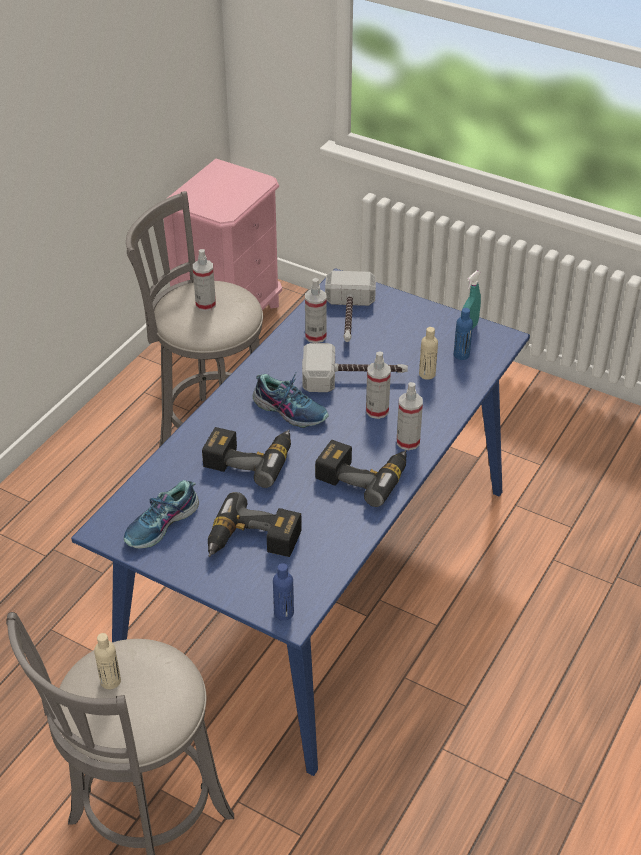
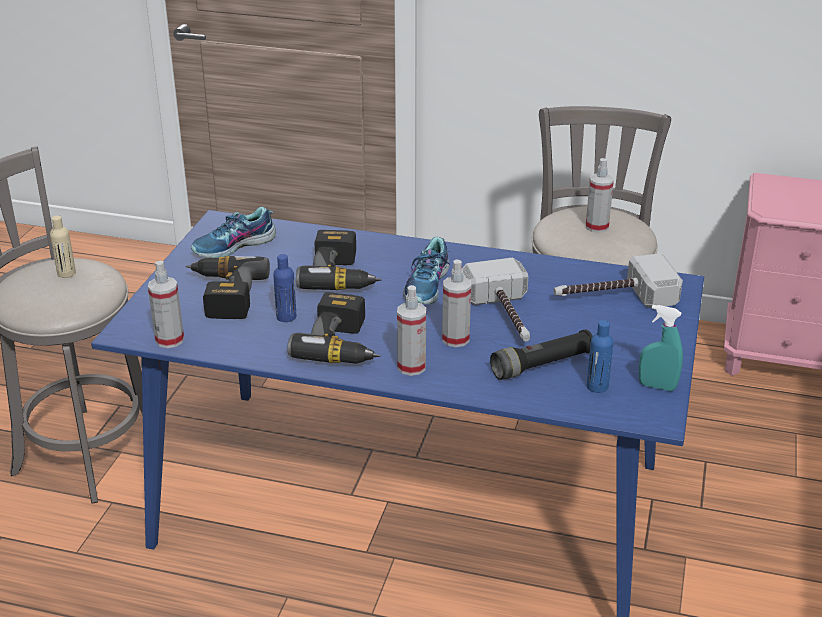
camera: 75 degrees right, 10 degrees down
(162, 525) = (234, 246): shoe -> shoe turned 60 degrees counterclockwise
(284, 613) = (132, 327): blue bottle -> blue bottle (286, 317)
(315, 336) = (563, 282): spray bottle -> spray bottle (169, 340)
(427, 374) = (542, 365): beige bottle -> black flashlight

